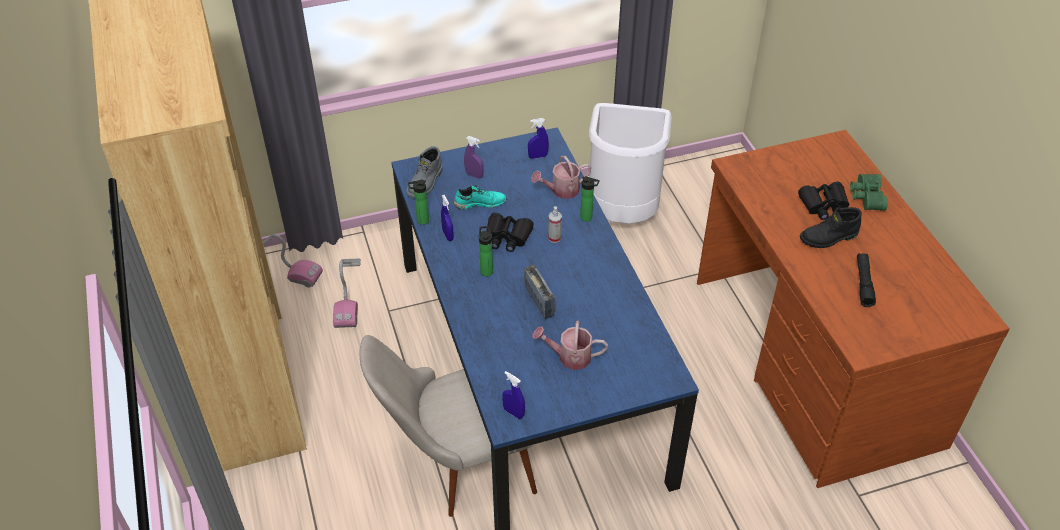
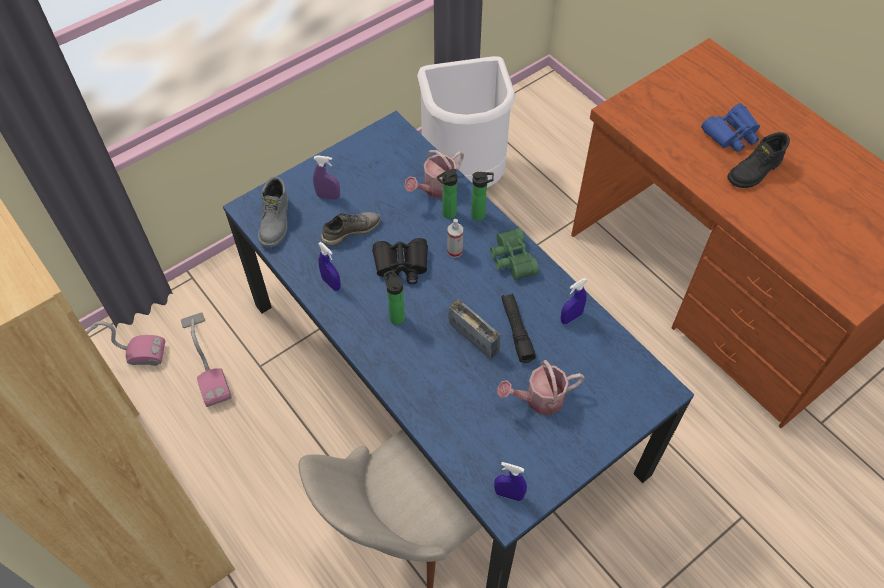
camera: 20 degrees left, 10 degrees up
(421, 221) = (291, 274): bottle -> bottle (447, 214)
(480, 203) = (350, 230): turquoise shoe -> grey shoe
(538, 156) = (390, 153): blue spray bottle -> blue spray bottle (571, 317)
(824, 205) = (731, 134): black binoculars -> blue binoculars
(863, 283) = (814, 216): black flashlight -> black flashlight (516, 331)
(865, 197) = (767, 112): green binoculars -> green binoculars (511, 260)

